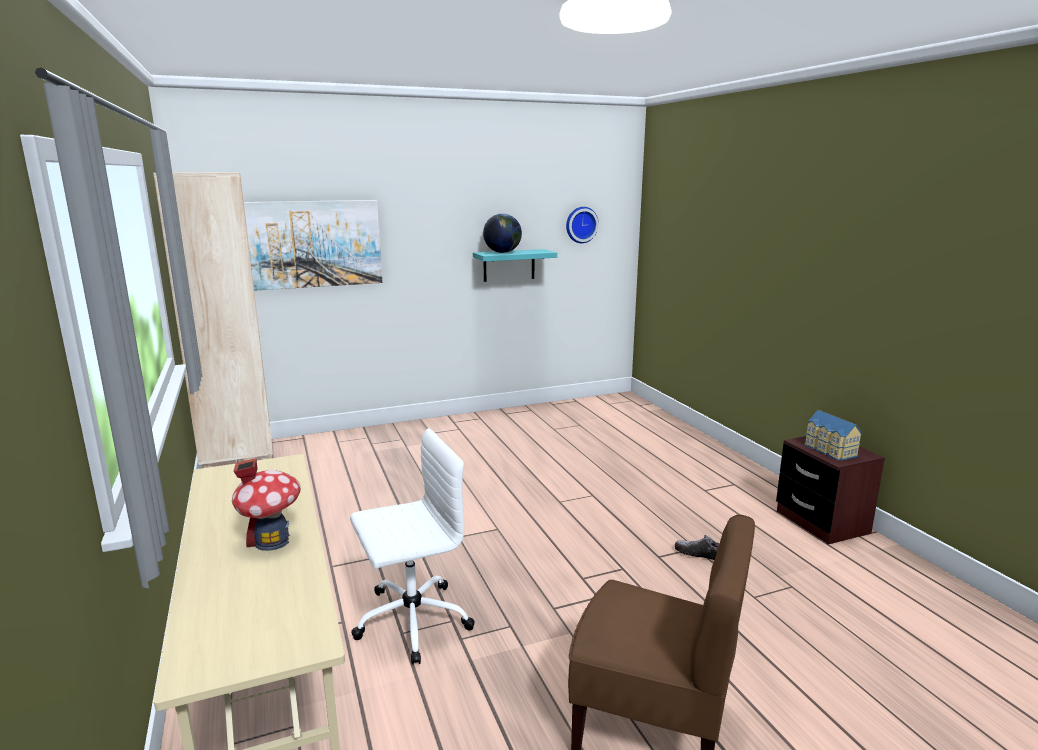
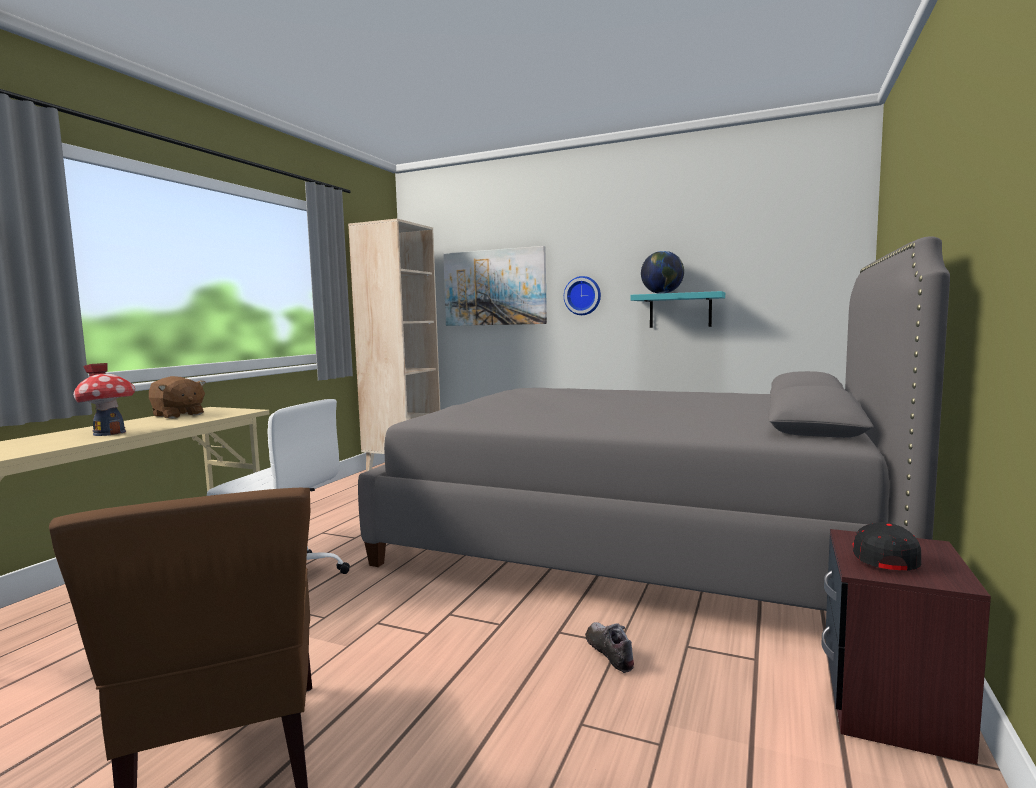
camera: 45 degrees right, 10 degrees down
(225, 493) = (178, 415): none -> brown plush toy
(581, 224) = (777, 262): wall clock -> wall clock (583, 295)
(581, 473) = (637, 539): none -> grey bed
(829, 450) = (882, 557): toy house -> black cap

